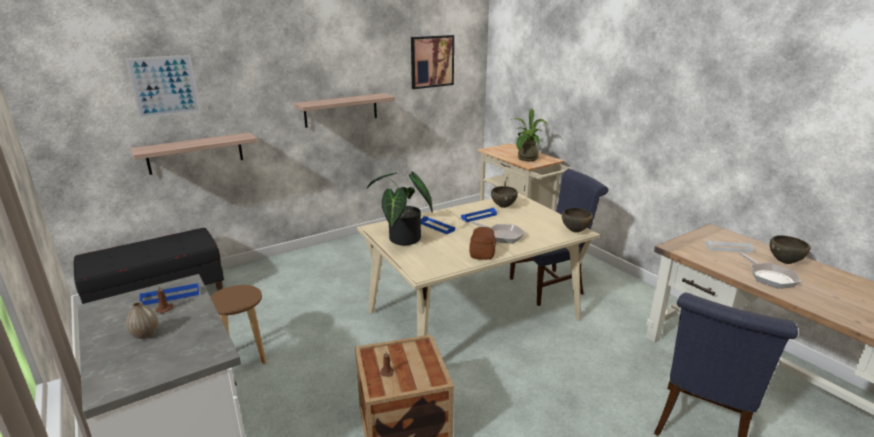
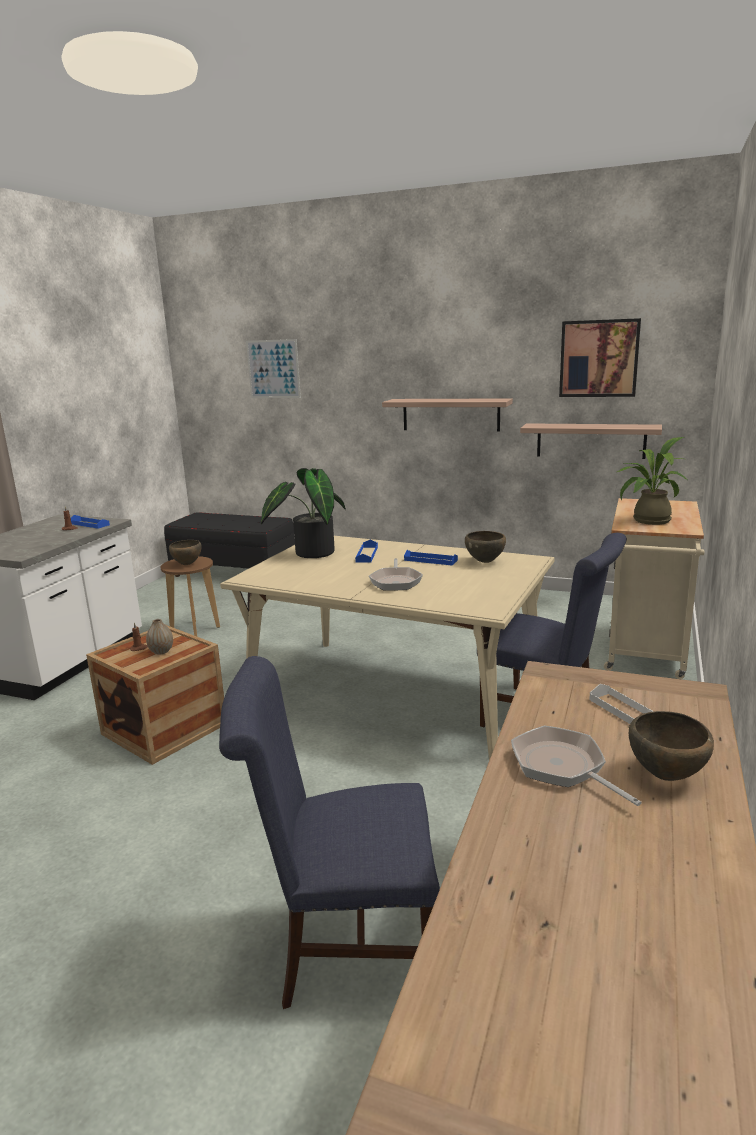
camera: 55 degrees right, 5 degrees down
(145, 334) = (32, 536): vase -> vase (161, 651)
(195, 153) = (293, 440): shelf -> shelf (590, 440)
(482, 253) = (332, 585): bread -> none
(575, 231) = (482, 608): brown bowl -> brown bowl (187, 564)
(770, 277) = (562, 767): frying pan -> frying pan turned 105 degrees clockwise

